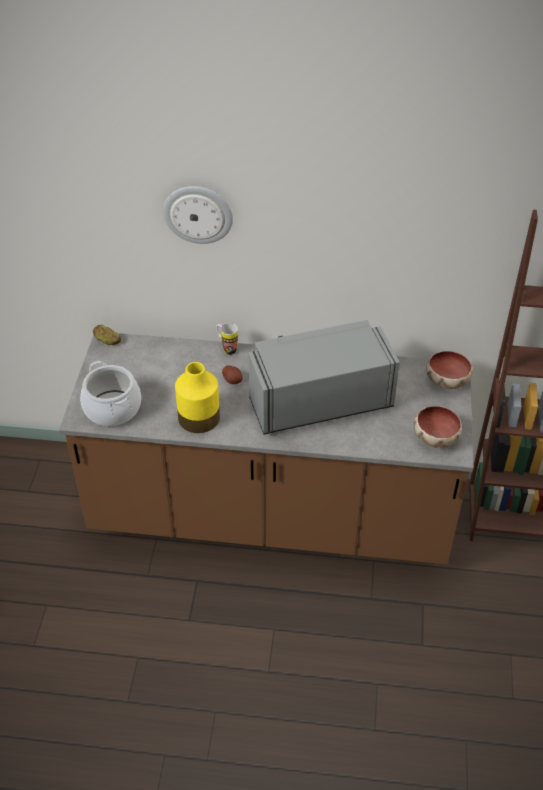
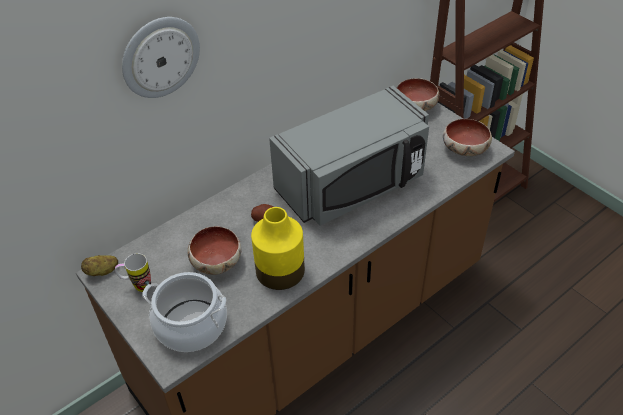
camera: 45 degrees left, 0 degrees up
(171, 383) = (216, 261): none -> bowl
(227, 348) = (224, 198): mug -> mug (137, 286)
(318, 401) = (353, 184): grey microwave -> grey microwave turned 150 degrees counterclockwise

